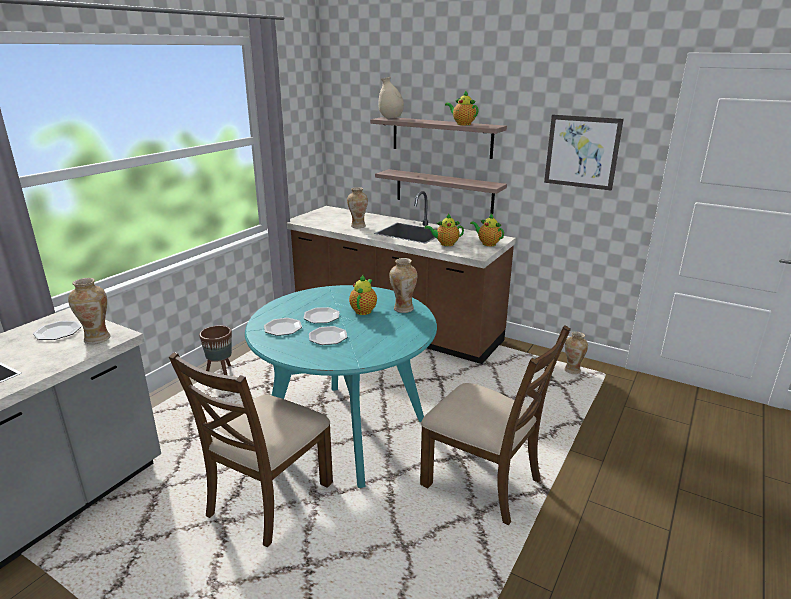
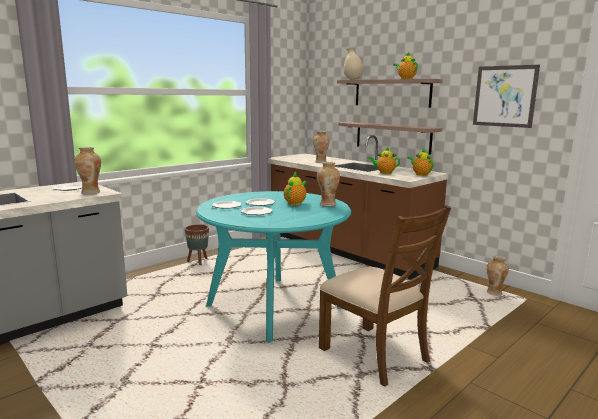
camera: 15 degrees right, 10 degrees down
(268, 499) = (193, 338): brown chair -> none

